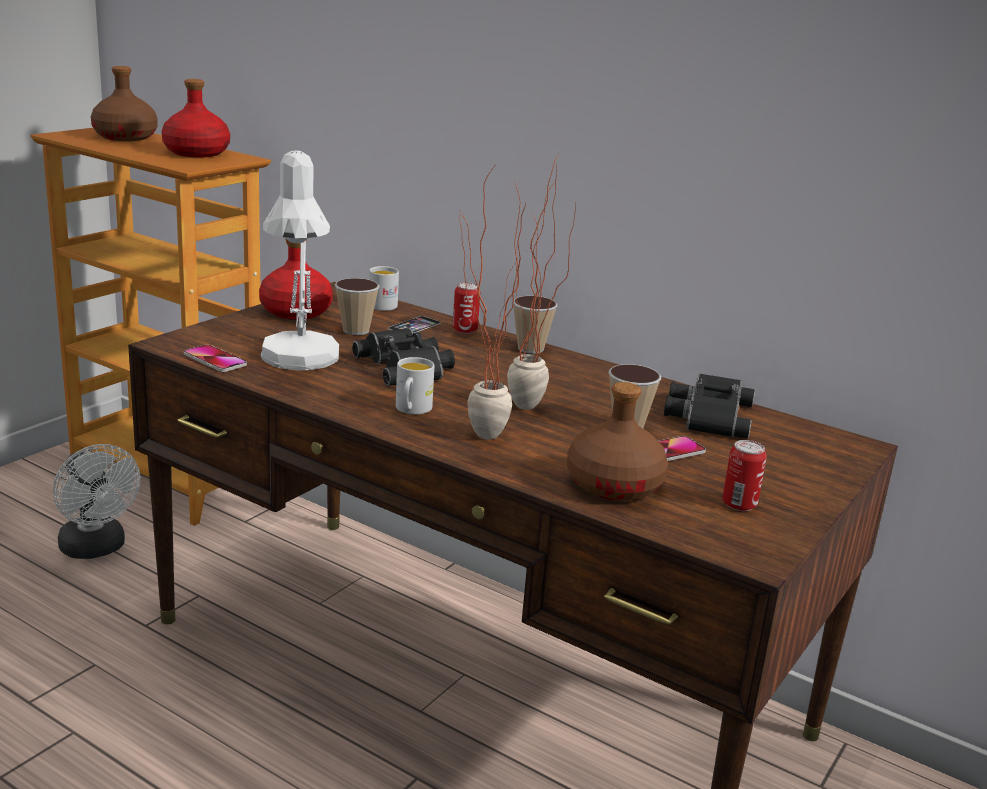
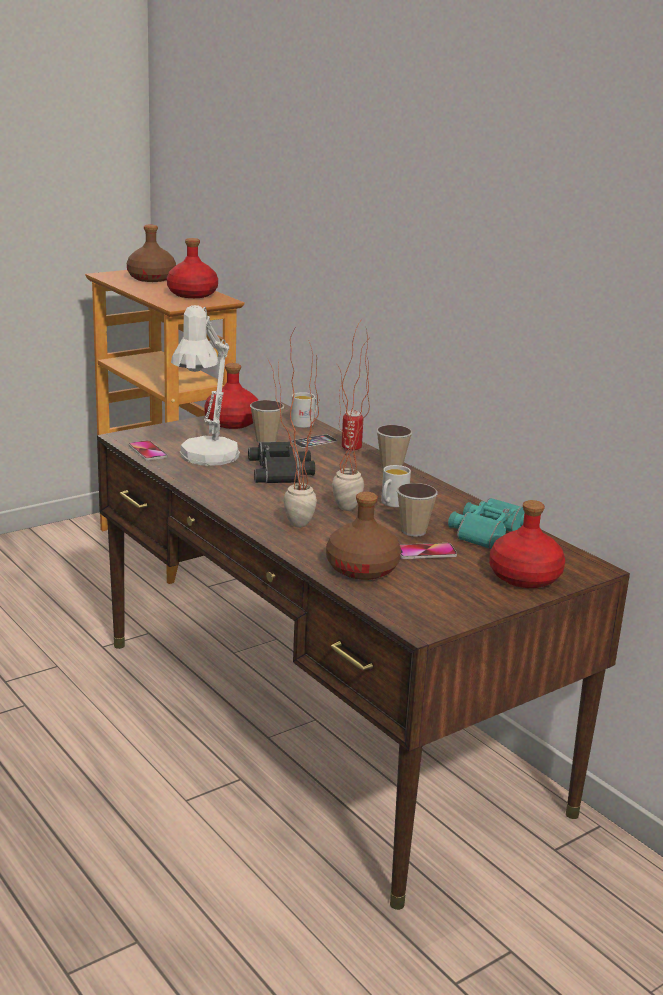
camera: 20 degrees right, 0 degrees up
(96, 549) = (92, 590): white fan -> none
(411, 410) = (259, 501): white mug -> white mug (392, 504)
(707, 415) = (487, 531): black binoculars -> turquoise binoculars
(739, 504) = (445, 594): can -> none
(802, 468) = (525, 577): none -> red bottle

